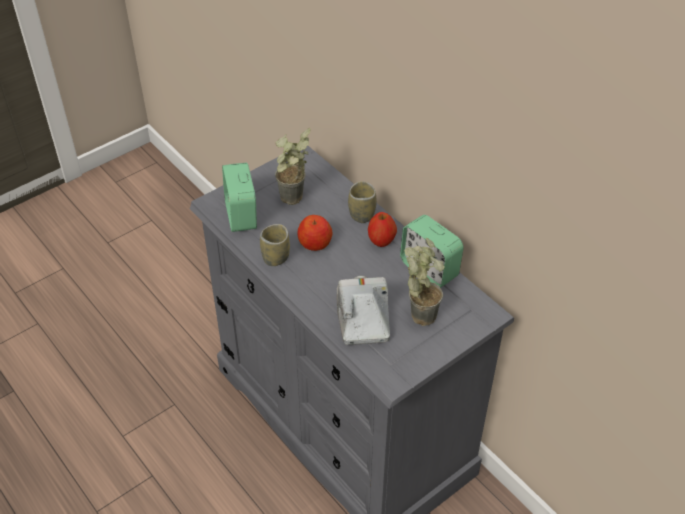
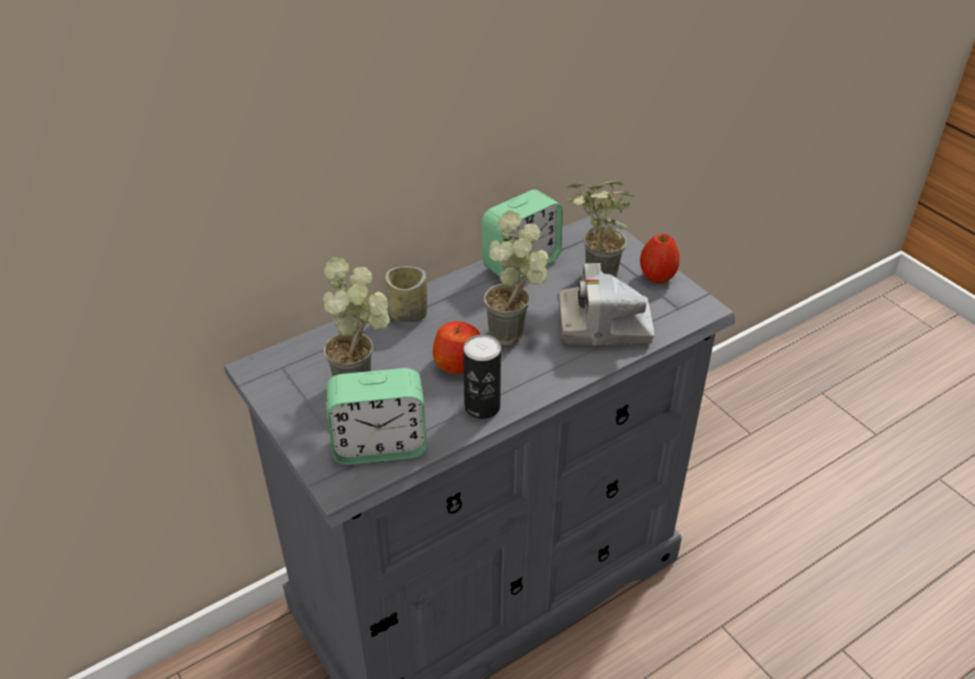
camera: 85 degrees left, 5 degrees down
(276, 257) = (482, 406): cup -> can
(346, 271) = (517, 335): none -> potted plant
(381, 241) = (463, 299): apple -> apple (657, 276)

